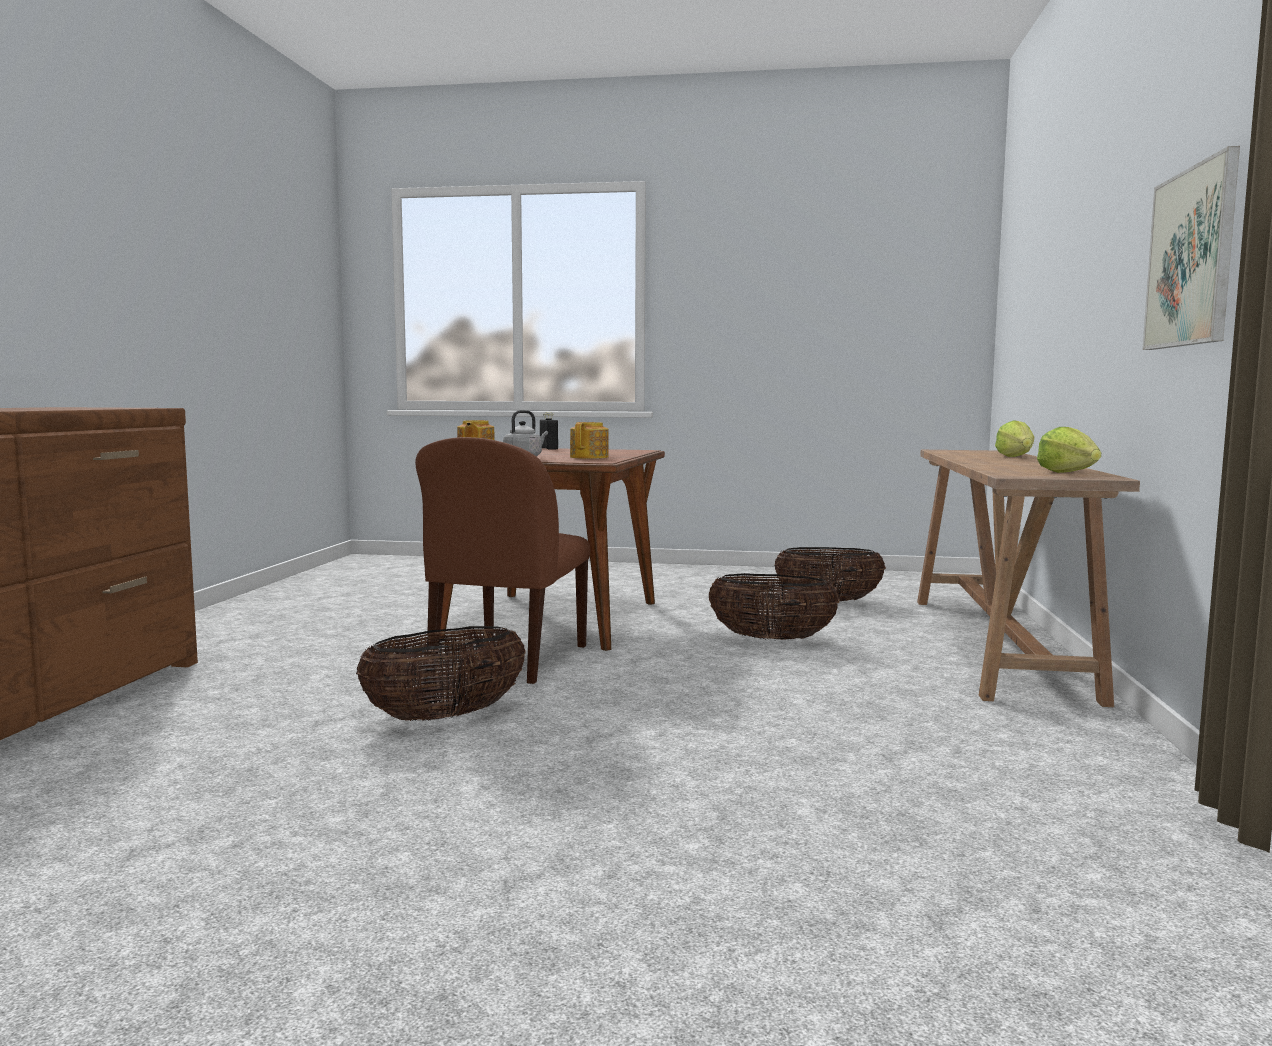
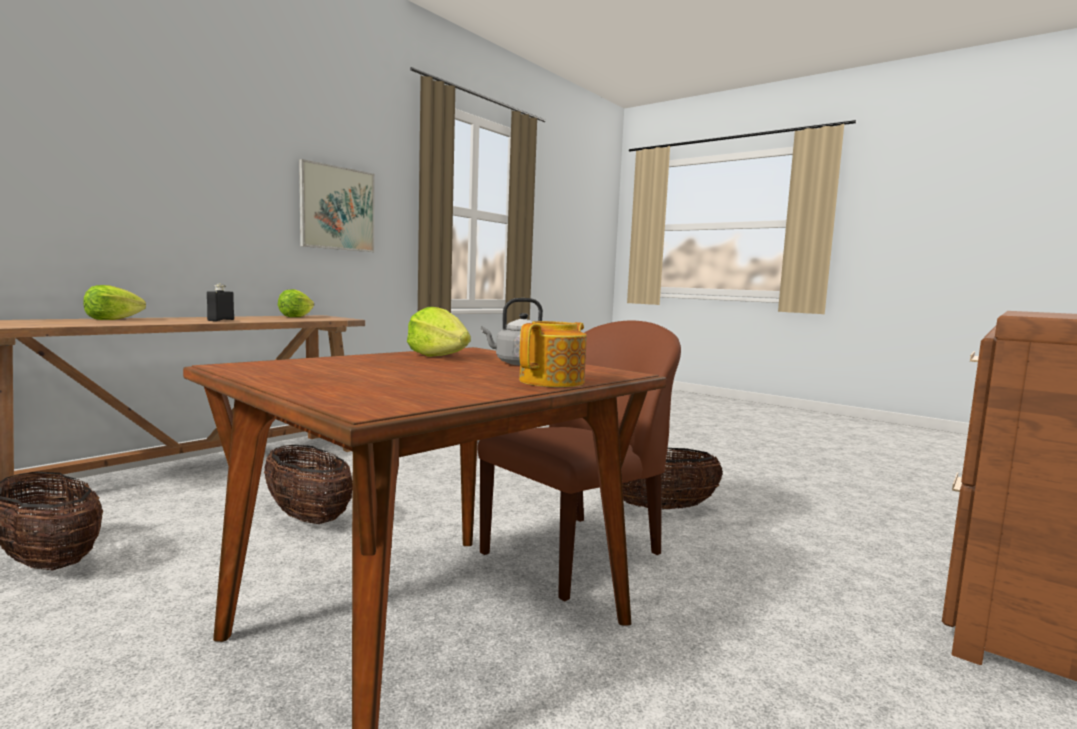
camera: 150 degrees left, 0 degrees up
(548, 448) = (323, 393): black bottle -> black bottle (221, 320)
(590, 457) = (438, 356): teapot -> lettuce

